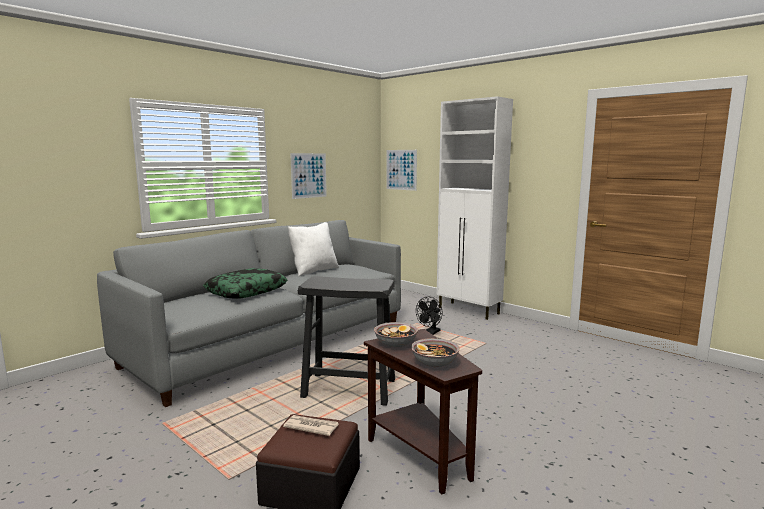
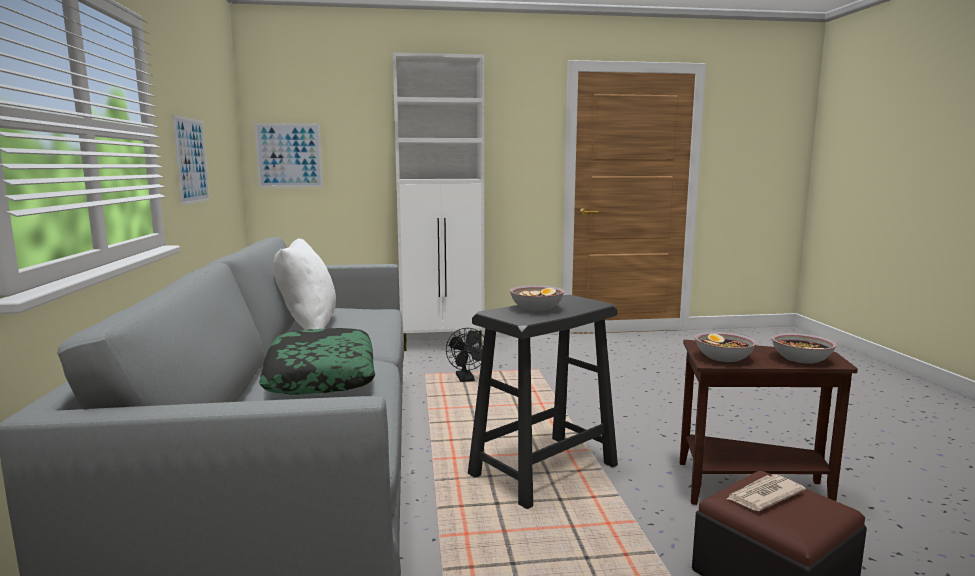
camera: 50 degrees left, 0 degrees up
(343, 281) = (536, 308): none -> bowl

